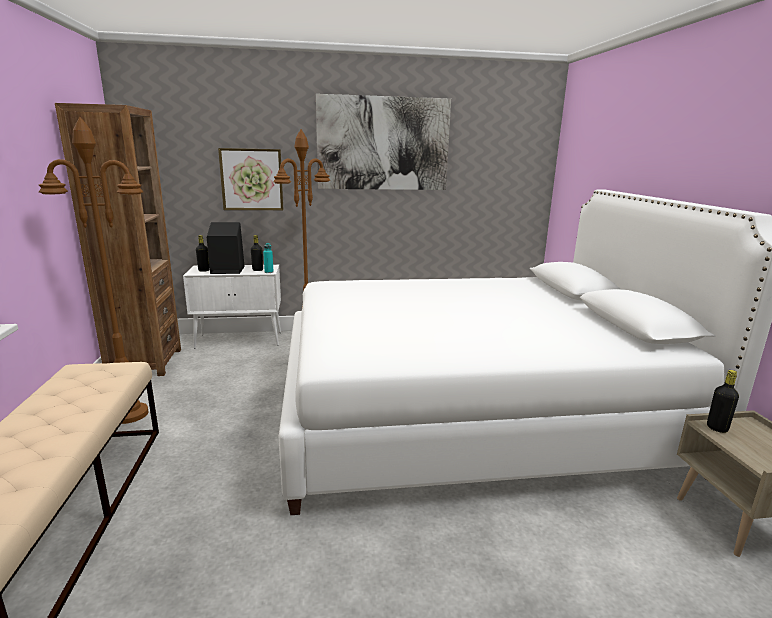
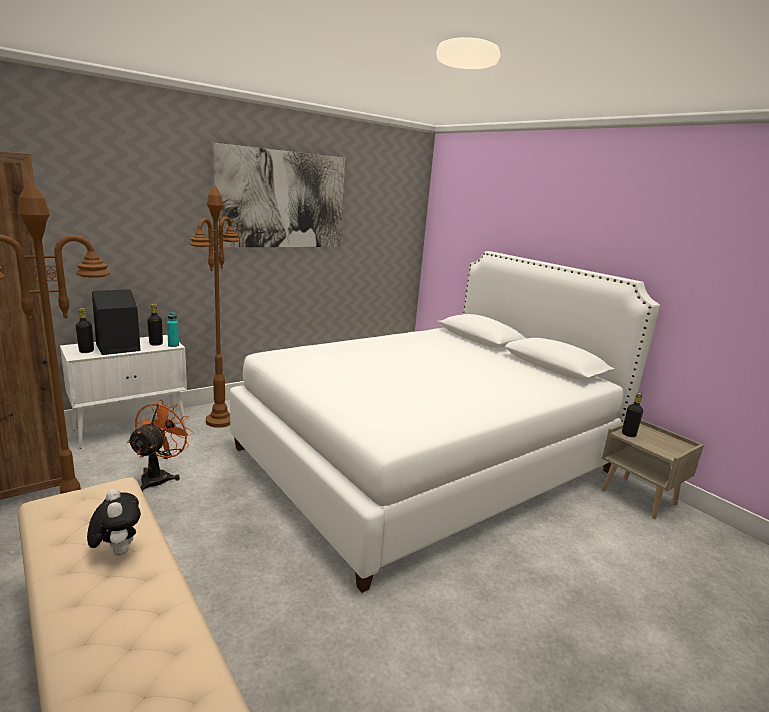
camera: 30 degrees left, 0 degrees up
(72, 408) = (117, 551): none -> plush toy
(225, 378) = (159, 477): none -> orange fan
(252, 179) = (137, 237): picture -> none

